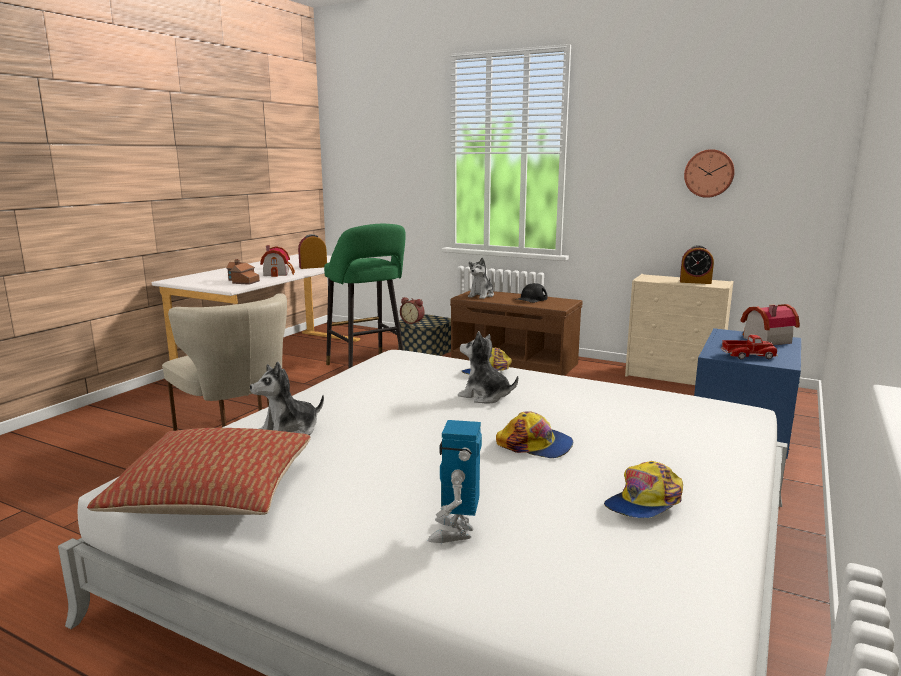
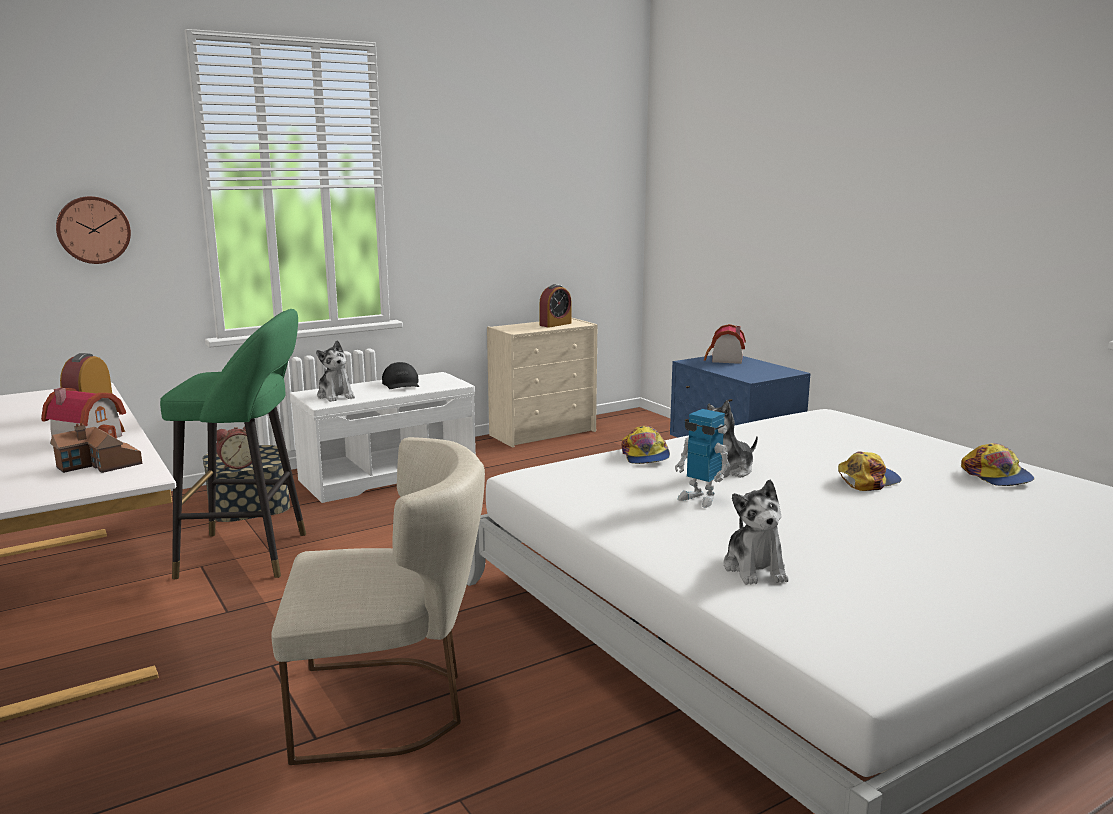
camera: 60 degrees left, 0 degrees up
(214, 494) = (915, 625): pillow -> none
(455, 532) = (1027, 539): toy robot -> toy robot (700, 498)
(515, 362) = (389, 475): brown bench -> white bench
(709, 173) = (538, 206): wall clock -> wall clock (93, 230)
(748, 356) = (763, 373): toy truck -> none

